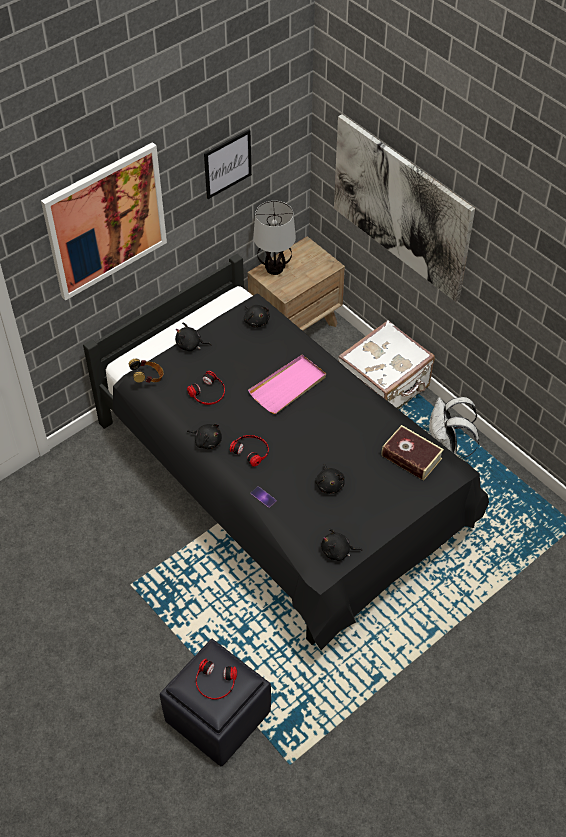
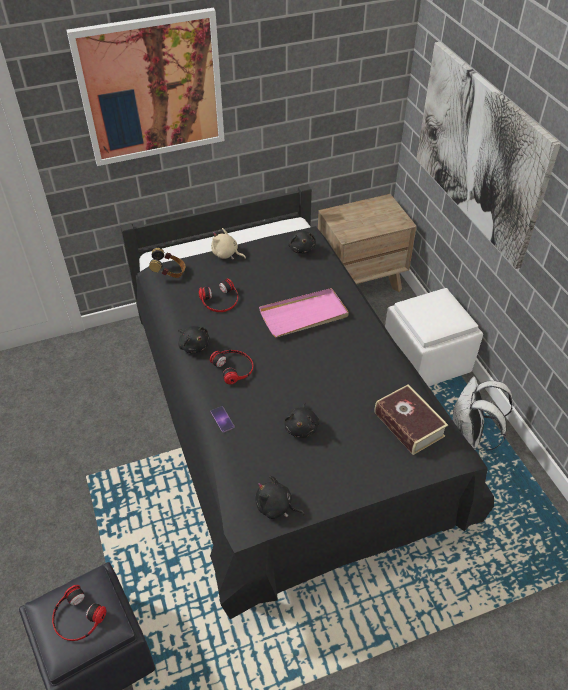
camera: 20 degrees right, 5 degrees down
(190, 345) = (226, 254): black plush toy -> beige plush toy
(227, 164) = (306, 73): picture -> none
(274, 268) = (346, 212): table lamp -> none
(384, 388) = (426, 359): white suitcase -> white ottoman

